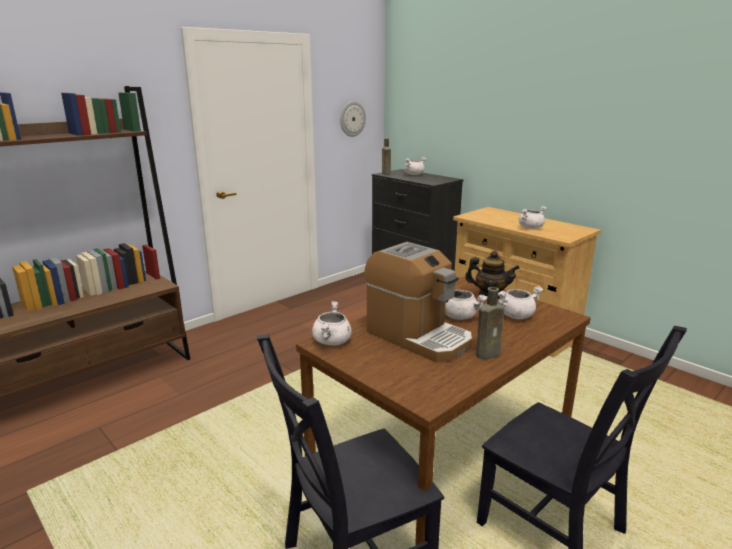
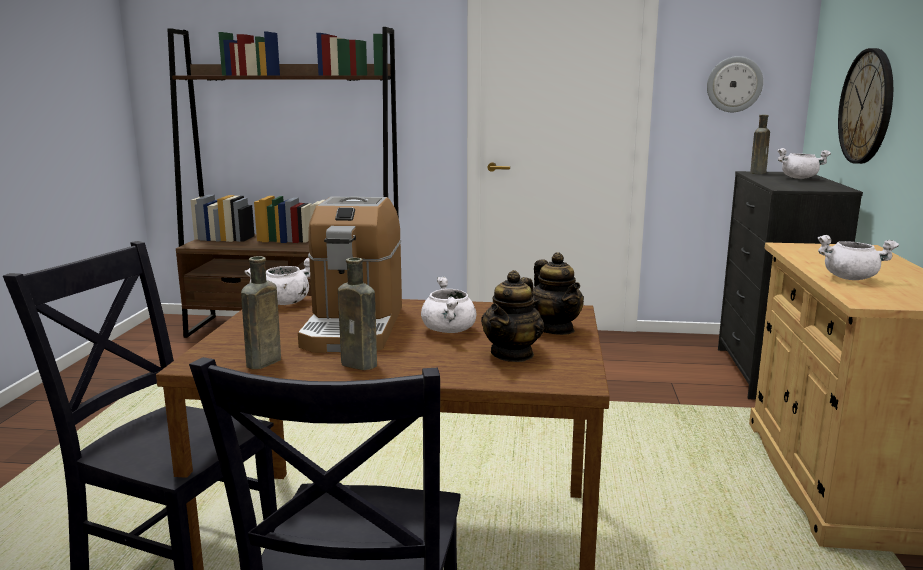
camera: 50 degrees right, 5 degrees down
(452, 380) = (262, 363): none -> brown bottle
(453, 133) = (867, 106): none -> wall clock
(516, 315) = (512, 354): white cooking pot -> teapot

